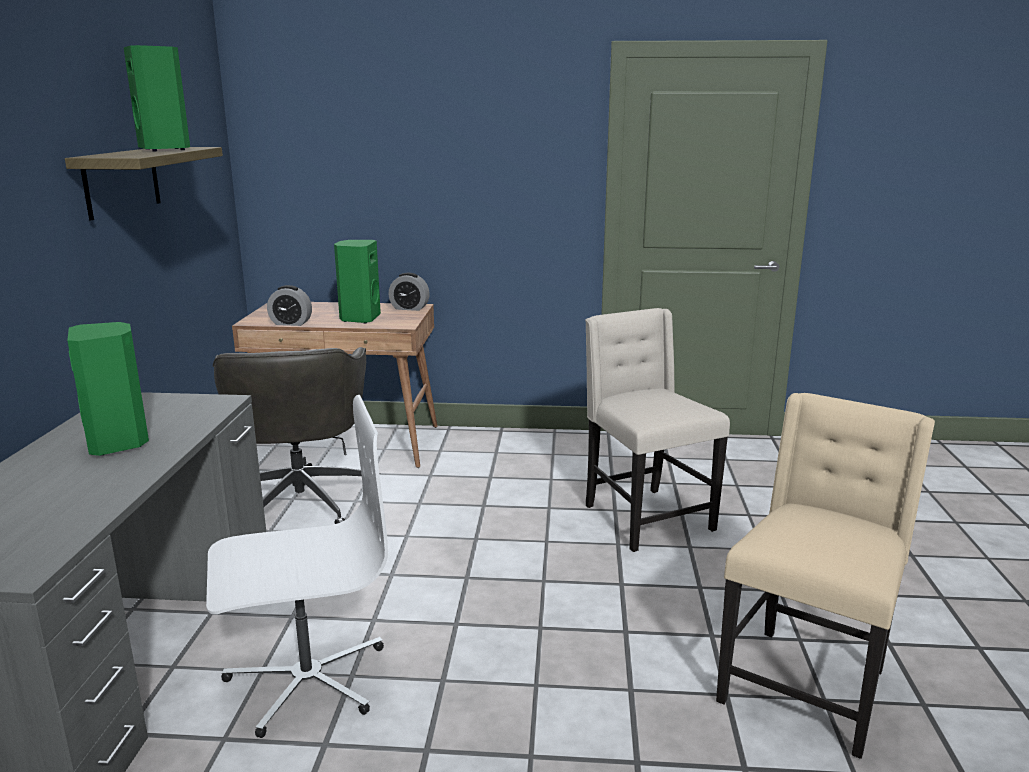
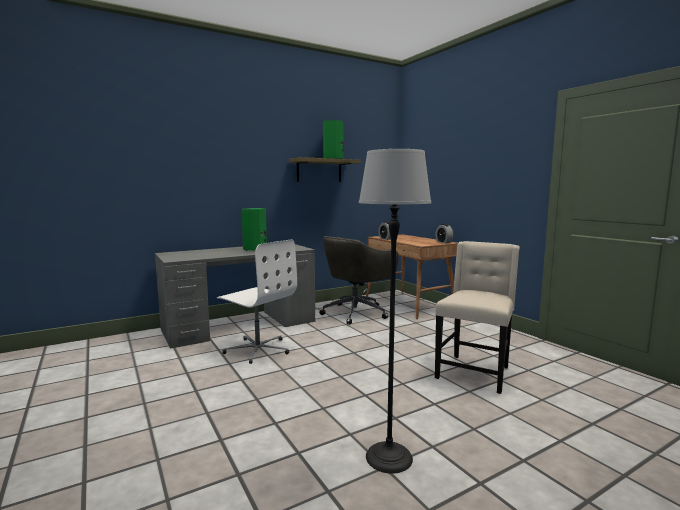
camera: 55 degrees right, 10 degrees down
(359, 319) = (412, 241): green speaker -> none
(805, 685) = (389, 457): beige chair -> floor lamp

